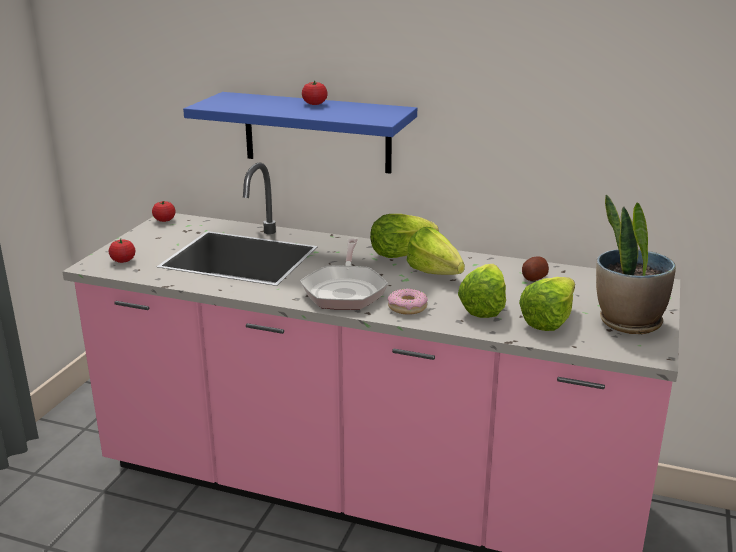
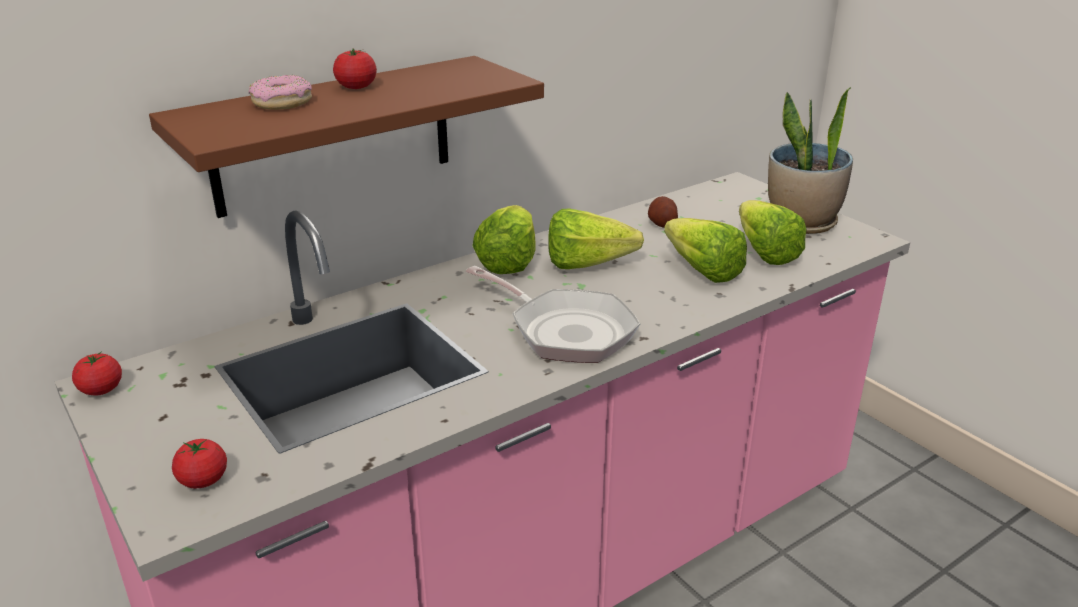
camera: 55 degrees left, 5 degrees up
(317, 132) = (333, 135): blue shelf -> brown shelf
(407, 307) = (656, 310): donut -> donut (282, 102)

